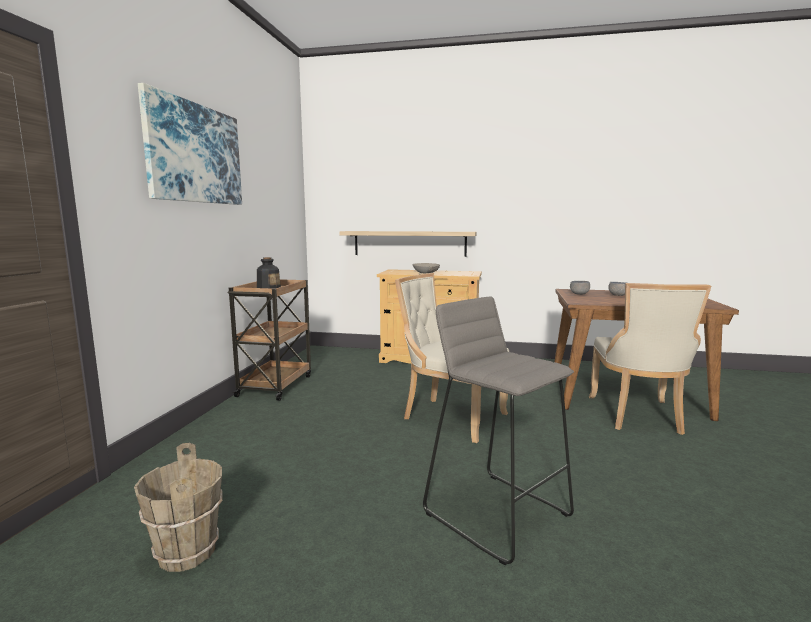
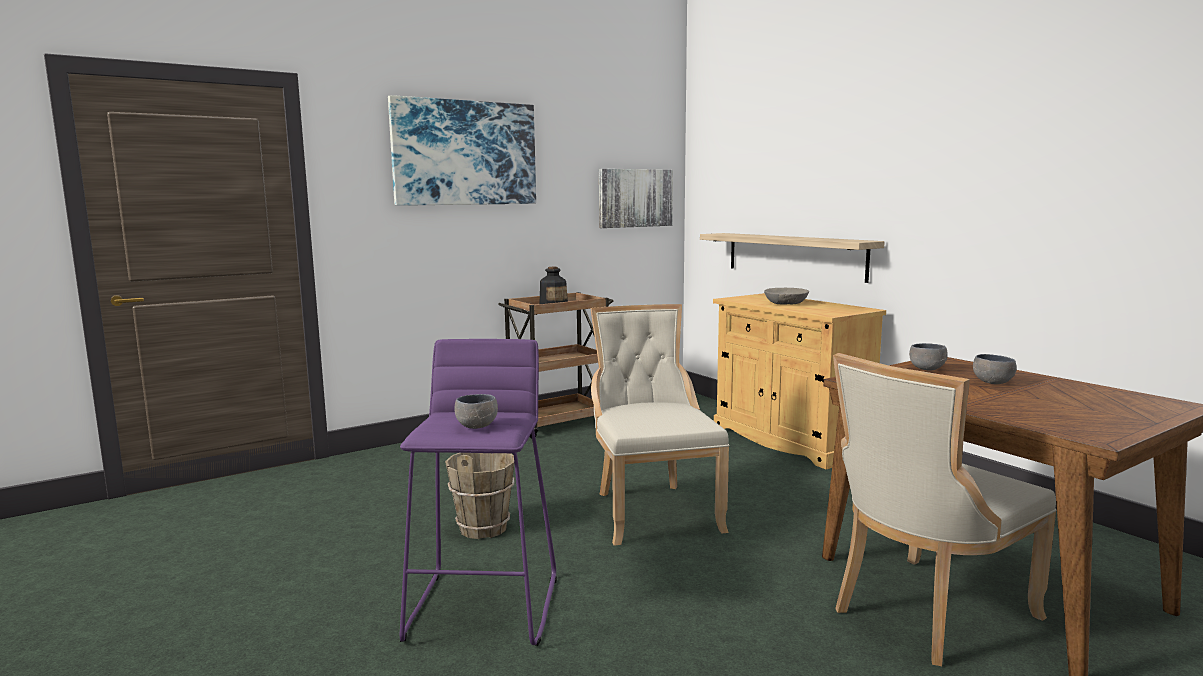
camera: 45 degrees right, 0 degrees up
(186, 553) = (272, 523): brown bucket -> brown bucket (482, 528)
(285, 204) = (635, 198): none -> picture
(497, 513) = (484, 607): grey stool -> purple stool
(523, 365) = (476, 426): none -> grey bowl

